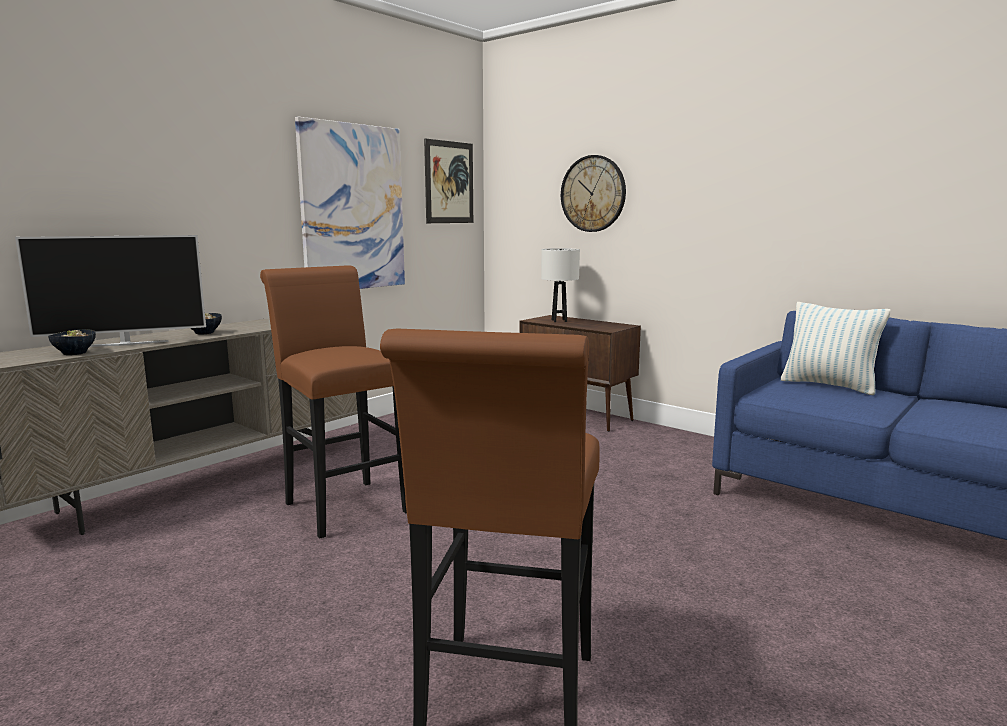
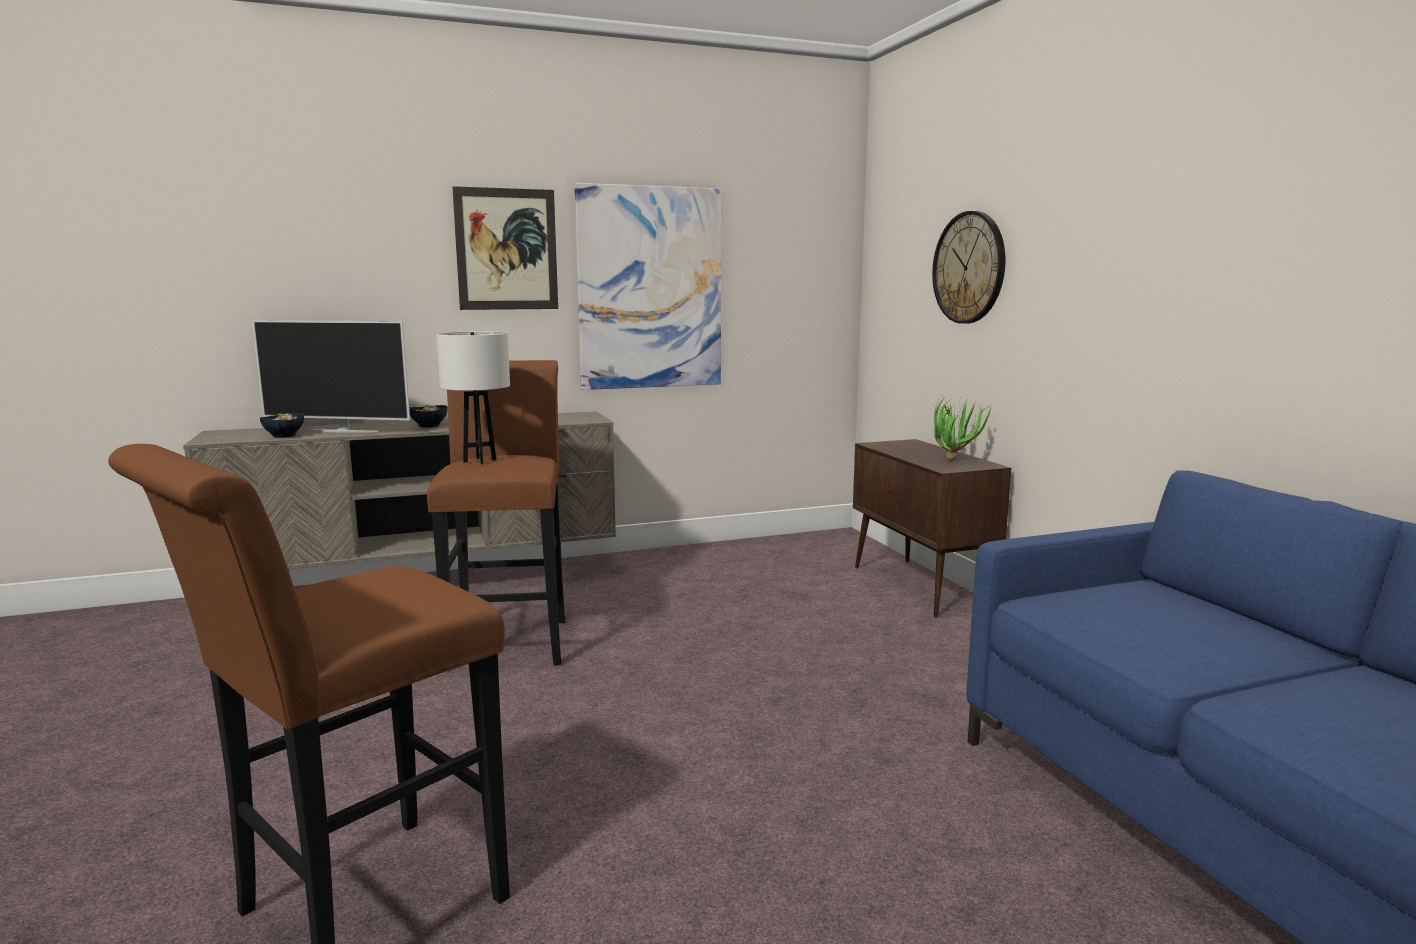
camera: 30 degrees right, 0 degrees up
(449, 182) = (802, 254): picture -> picture (506, 249)
(559, 321) = (906, 448): white table lamp -> white table lamp (479, 461)
(601, 324) = (954, 459): none -> potted plant
(829, 385) = (1190, 608): pillow -> none

